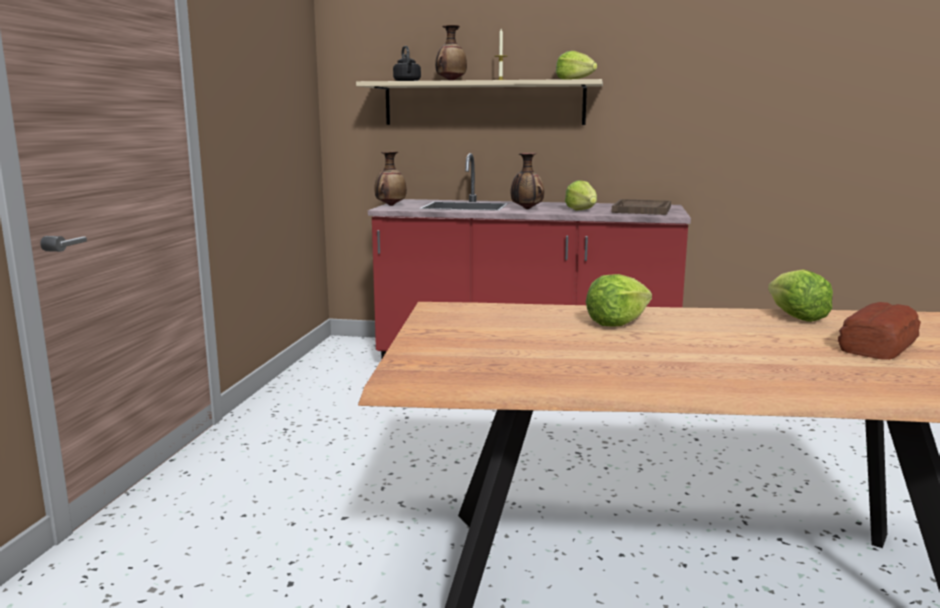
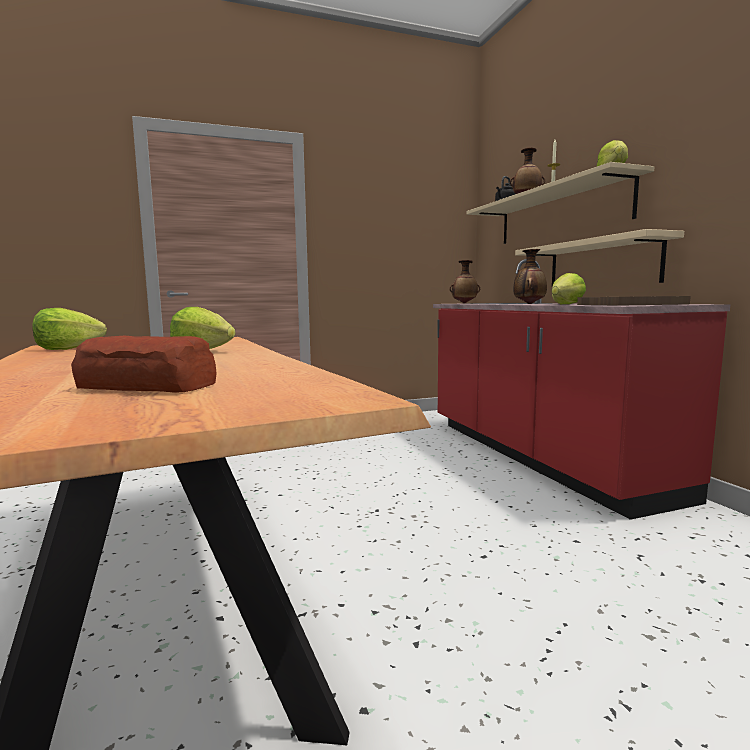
camera: 60 degrees right, 5 degrees down
(546, 163) = (601, 264): none -> beige shelf
(795, 317) = (275, 368): lettuce -> lettuce (68, 348)

